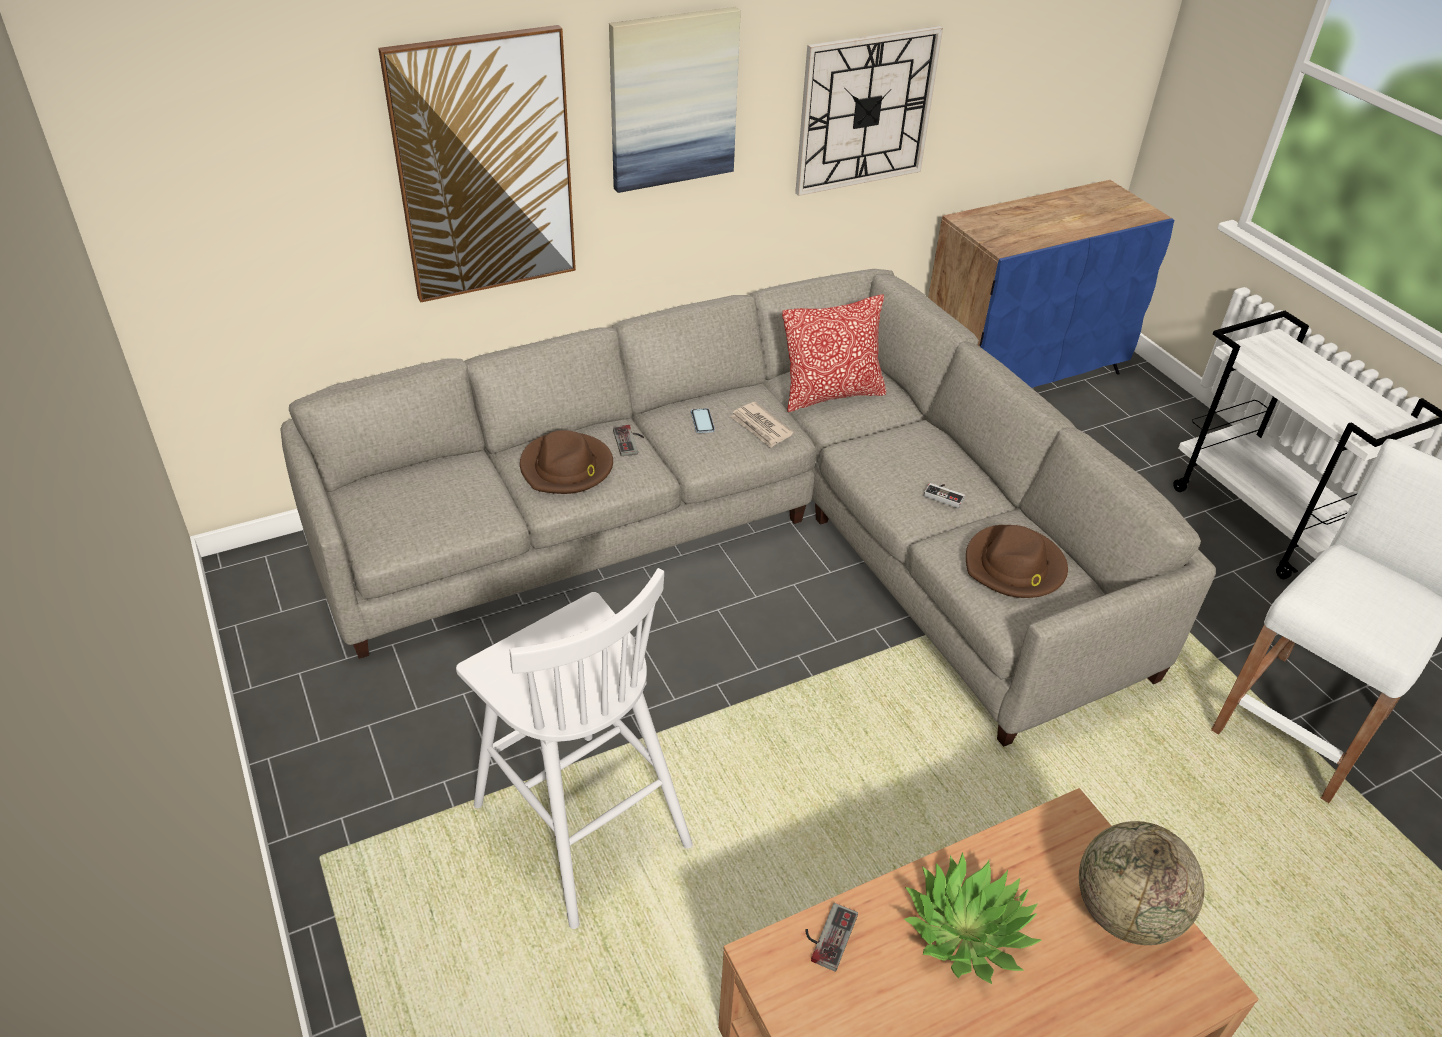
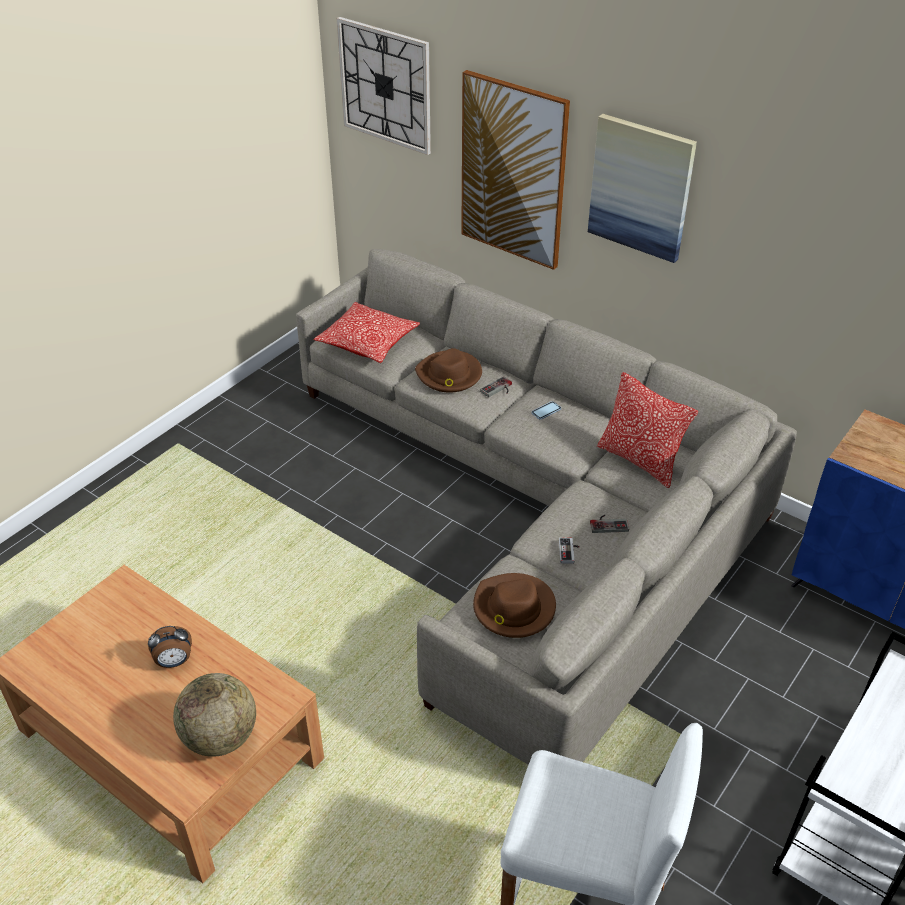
camera: 65 degrees right, 0 degrees up
(425, 513) = (368, 343): none -> pillow
(579, 822) = (247, 525): white stool -> none
(761, 427) = (565, 439): newspaper -> none
(826, 934) = (146, 602): game controller -> game controller (608, 523)
(865, 111) = (803, 277): wall clock -> wall clock (385, 85)
(967, 931) = (174, 662): potted plant -> alarm clock

